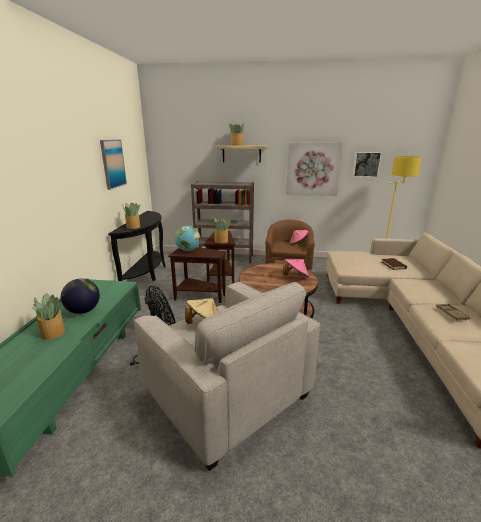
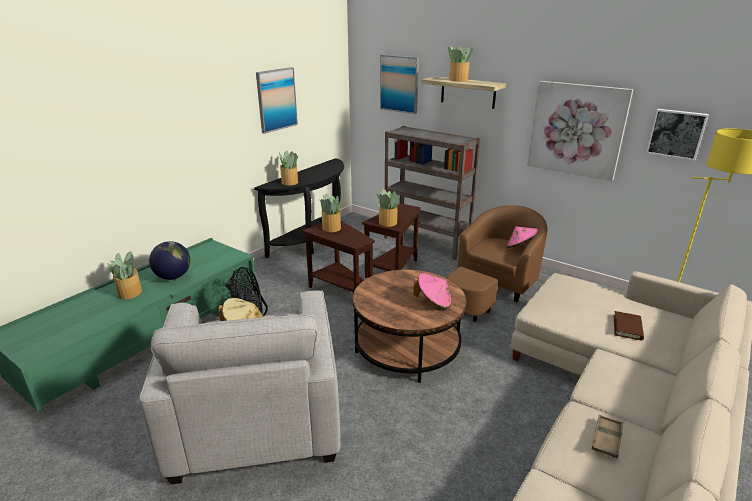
camera: 30 degrees right, 5 degrees up
(188, 250) = (331, 228): globe -> potted plant
(189, 153) = (399, 84): none -> picture

